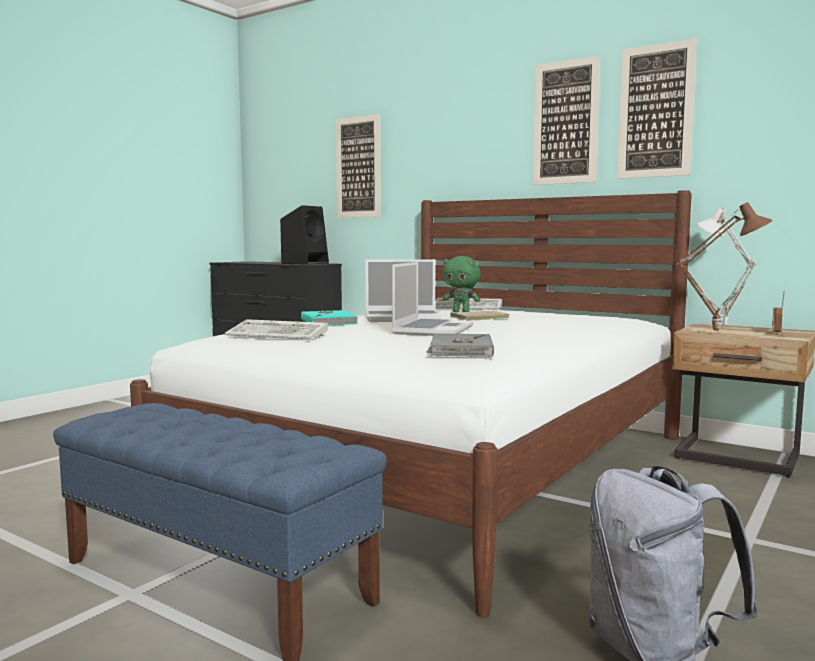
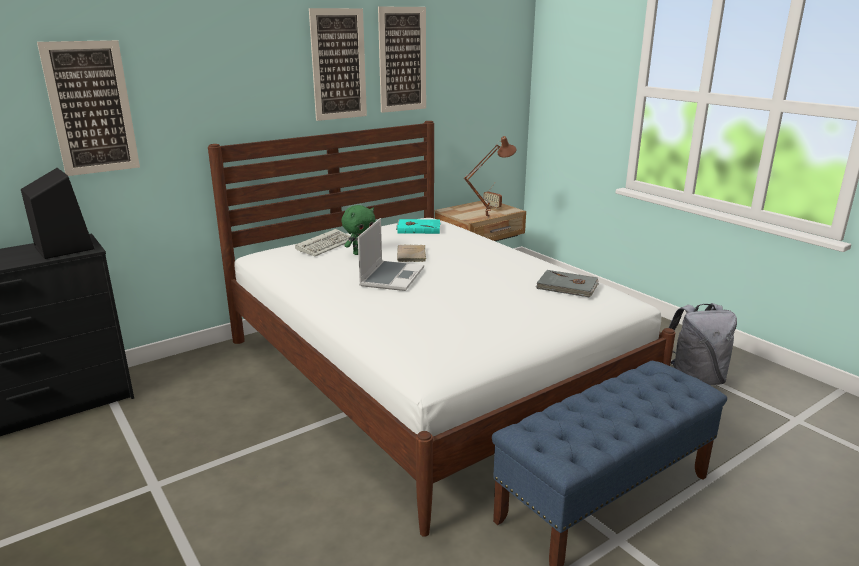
camera: 70 degrees left, 15 degrees up
(279, 335) = (460, 331): keyboard -> none
(329, 321) = (387, 304): turquoise book -> turquoise book (418, 228)
(432, 330) = (471, 279): laptop -> none
(721, 328) = (466, 211): white table lamp -> none

